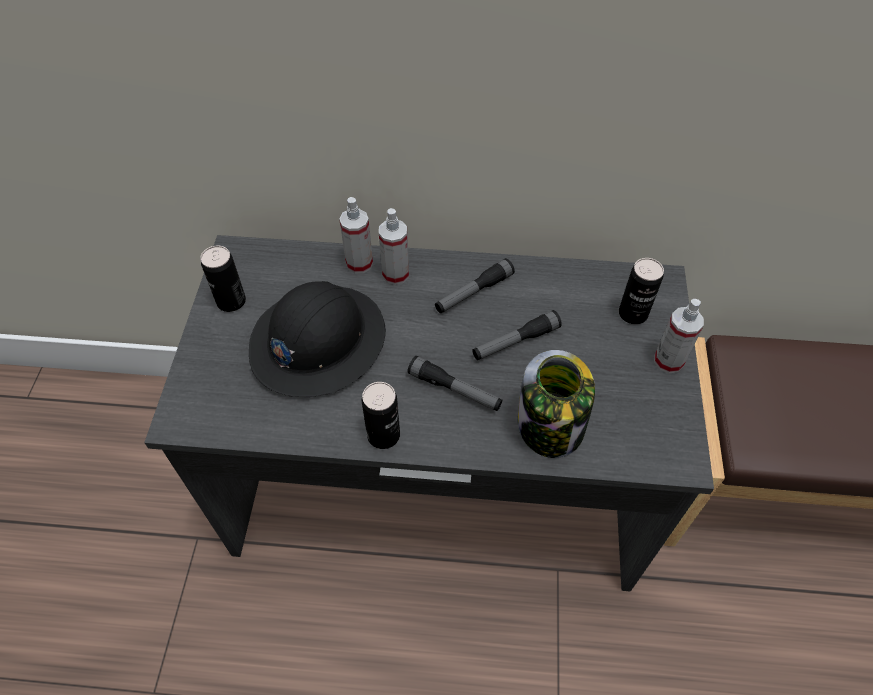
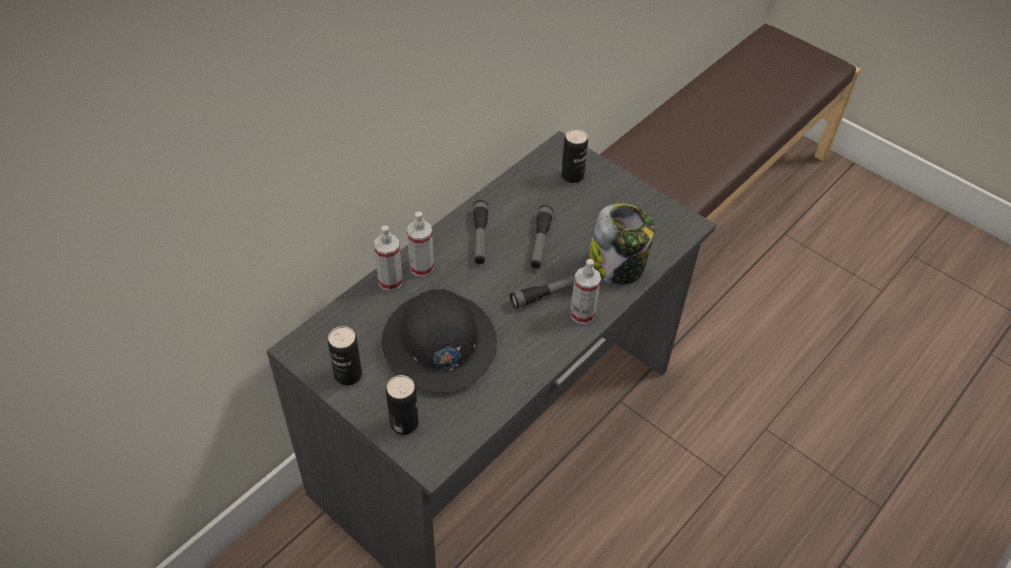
camera: 55 degrees left, 5 degrees down
(383, 435) = (550, 350): can -> can (404, 423)
(668, 361) = (620, 184): spray bottle -> spray bottle (582, 314)

